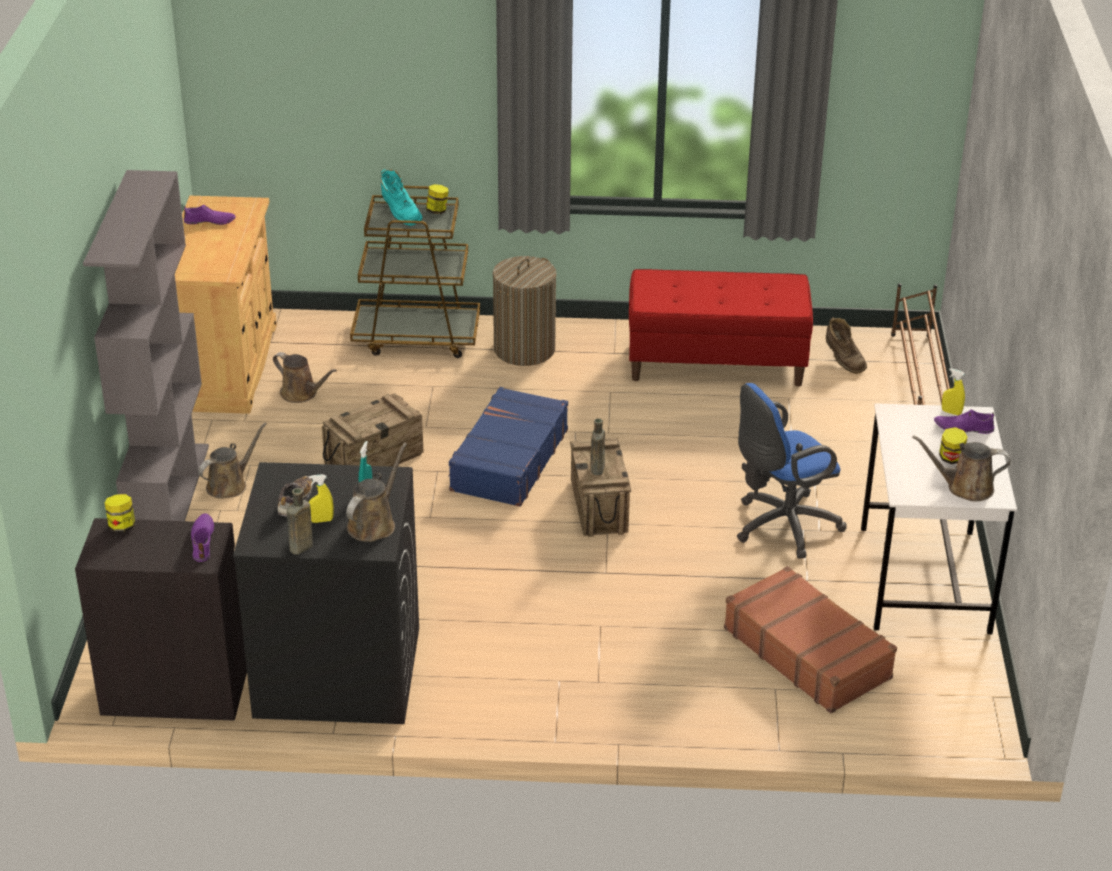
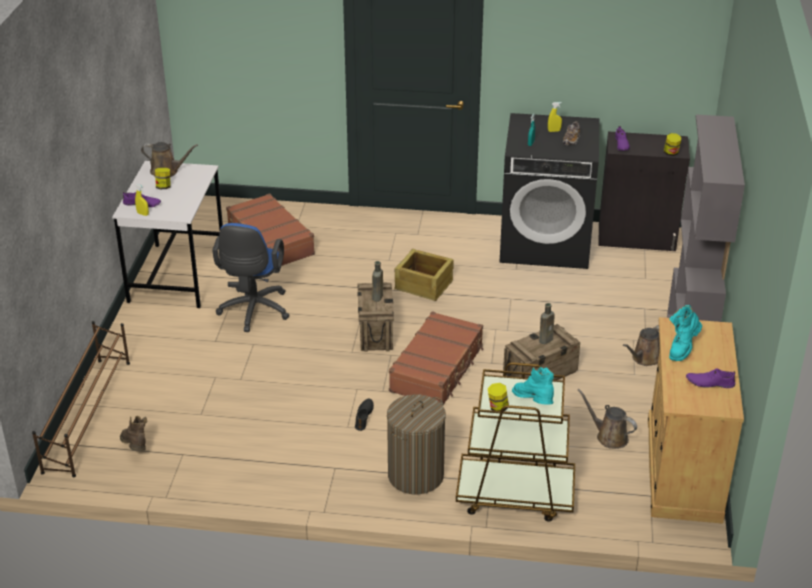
camera: 175 degrees left, 0 degrees up
(226, 251) = (682, 348): none -> turquoise boot
(300, 548) = (563, 119): brown bottle -> brown bottle (546, 339)
(374, 524) = (524, 128): brown watering can -> none
(508, 460) = (437, 369): blue suitcase -> brown suitcase
(538, 581) = (424, 285): none -> crate
(592, 402) = (364, 417): none -> black shoe
(716, 363) = (247, 452): red bench -> none
(781, 527) = (253, 312): blue office chair -> blue office chair turned 120 degrees clockwise

